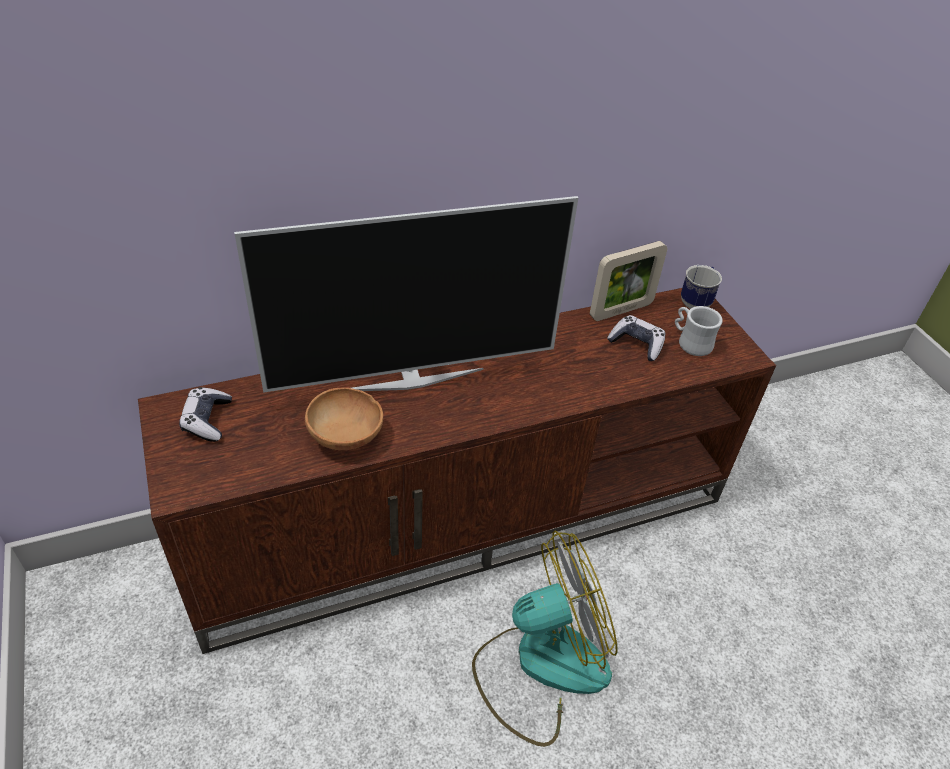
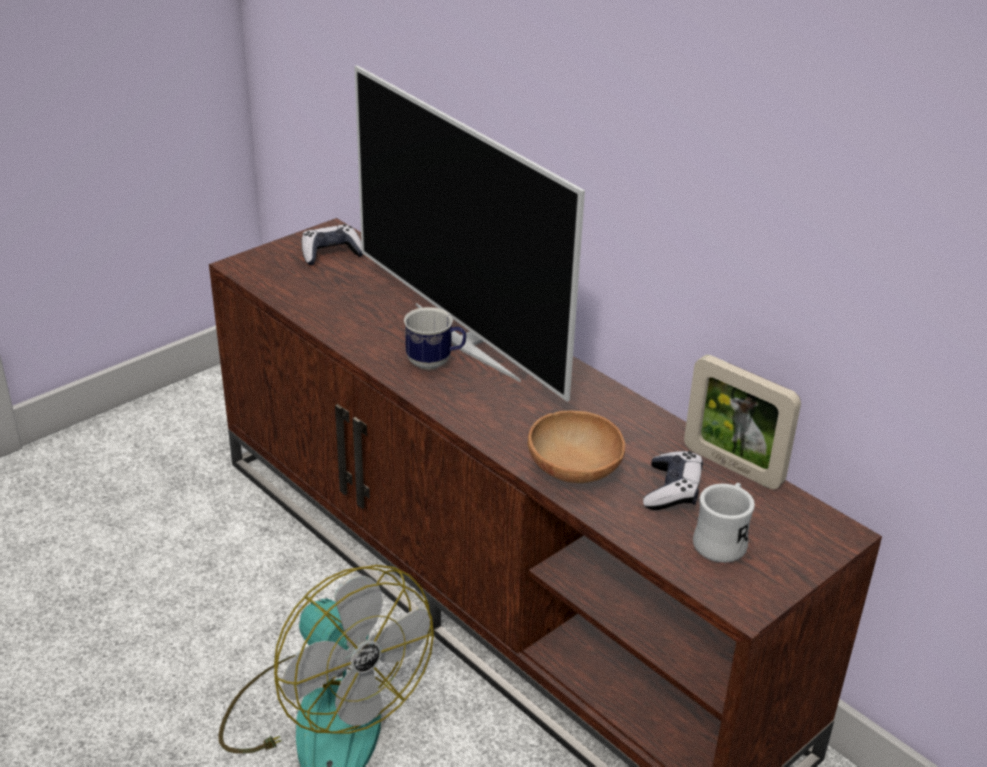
camera: 70 degrees right, 10 degrees down
(347, 436) = (358, 326): brown bowl -> brown bowl (574, 473)
(697, 301) = (828, 535): mug -> mug (435, 363)

